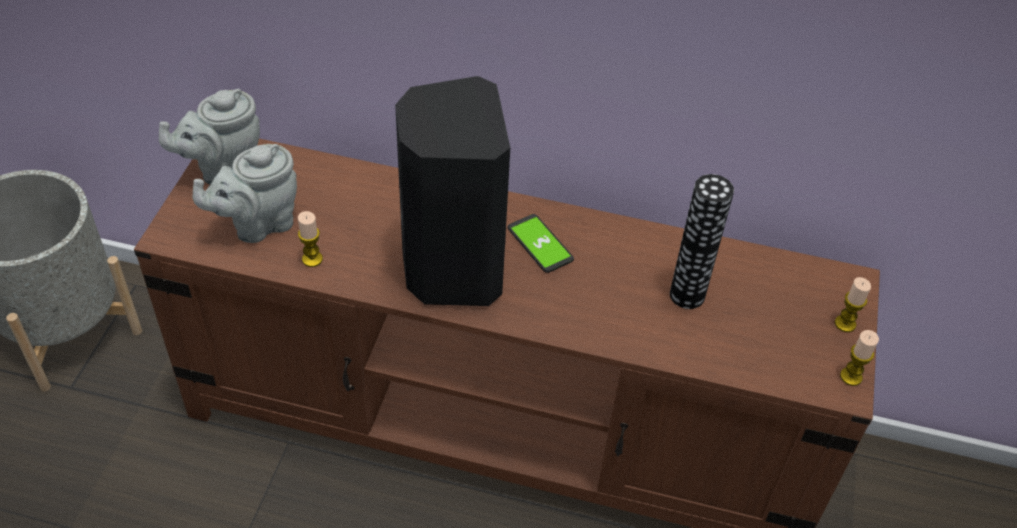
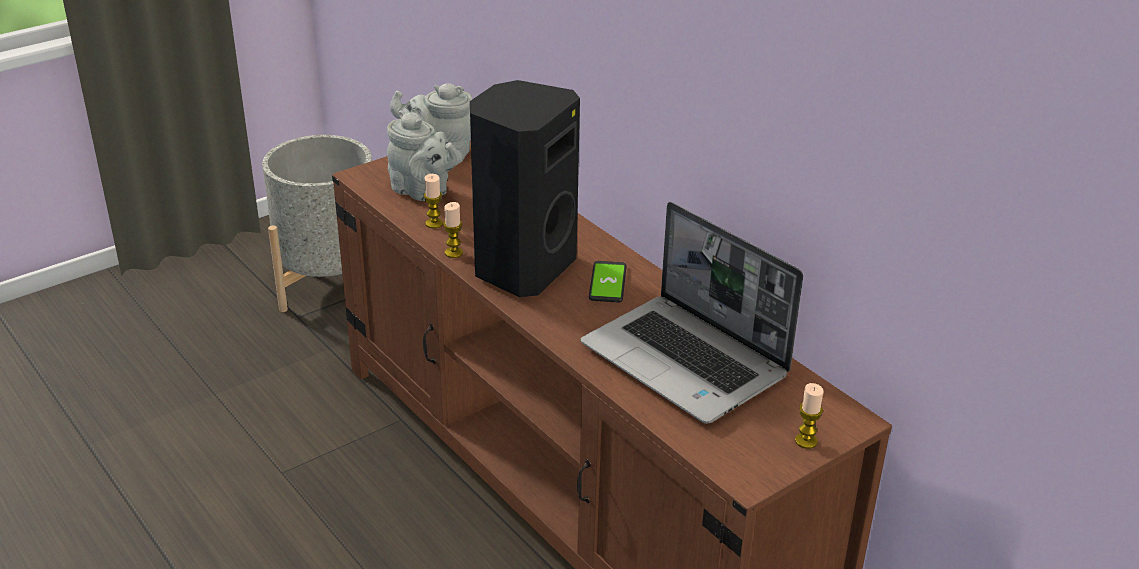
camera: 40 degrees right, 15 degrees down
(258, 224) = (423, 191): grey teapot -> grey teapot turned 150 degrees counterclockwise
(687, 295) = (687, 361): vase -> laptop
(851, 377) = (763, 474): candle -> candle (453, 253)

